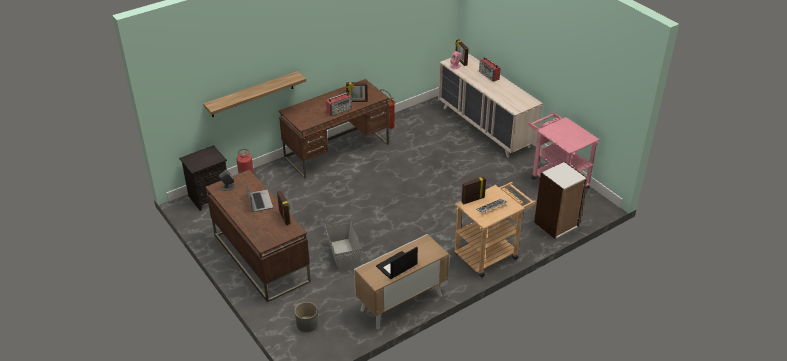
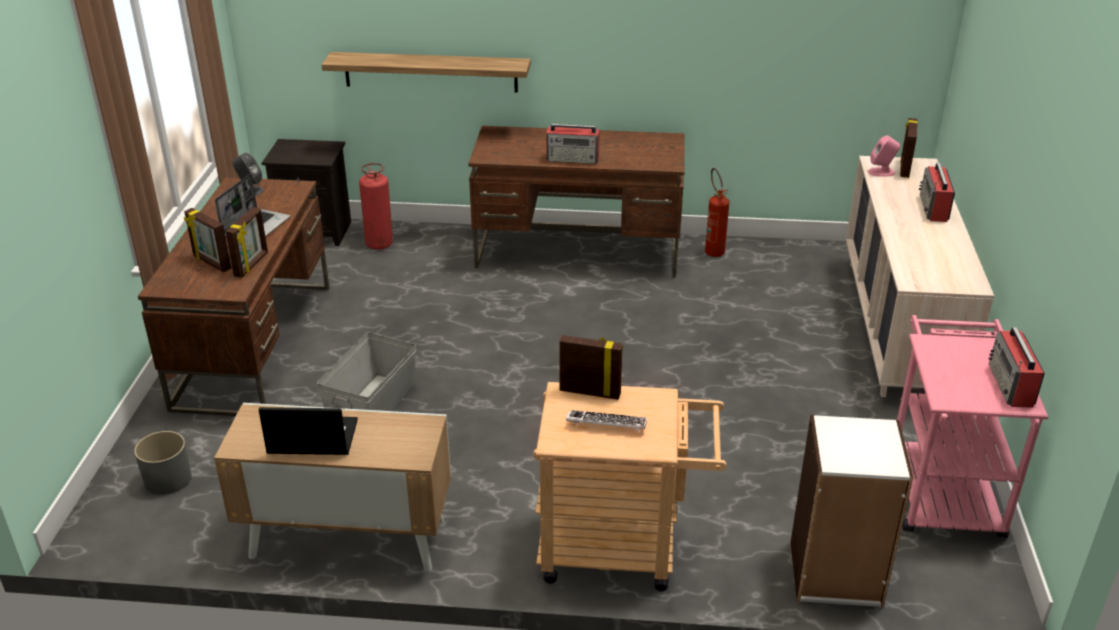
camera: 40 degrees right, 5 degrees down
(357, 101) = (621, 157): picture frame -> picture frame (211, 263)
(581, 134) = (1011, 386): none -> radio

